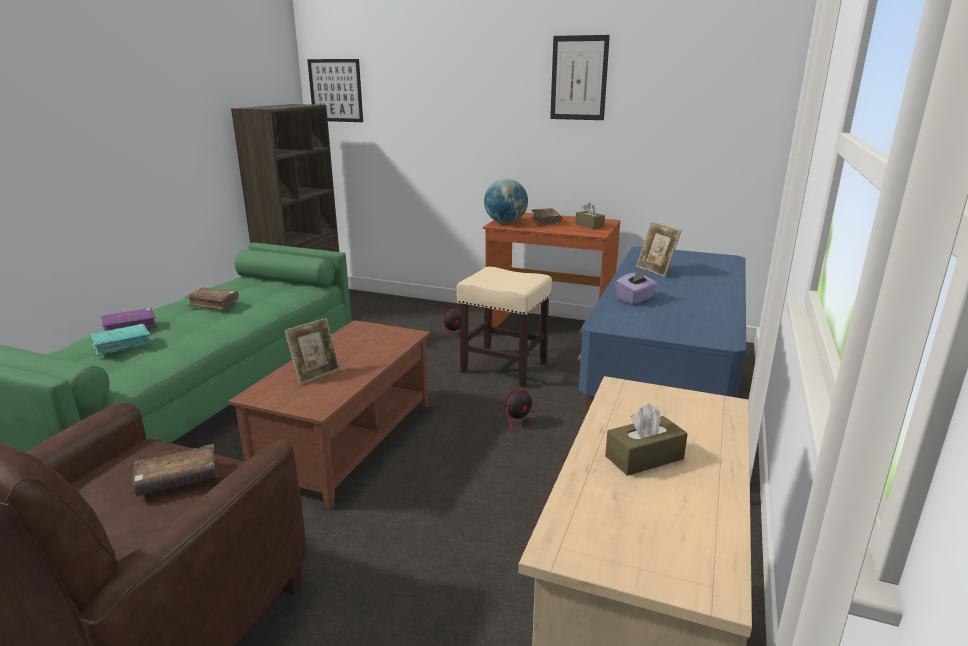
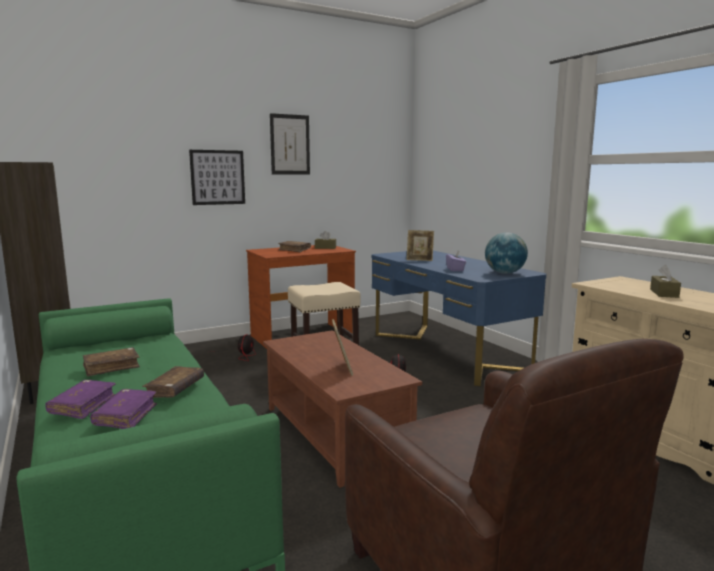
camera: 50 degrees left, 10 degrees down
(122, 345) = (126, 416): turquoise book -> purple book
(178, 480) = (472, 426): brown book -> brown book (175, 389)
(335, 90) = (47, 151): picture -> picture (217, 177)
(505, 223) = (272, 254): globe -> globe (504, 273)

